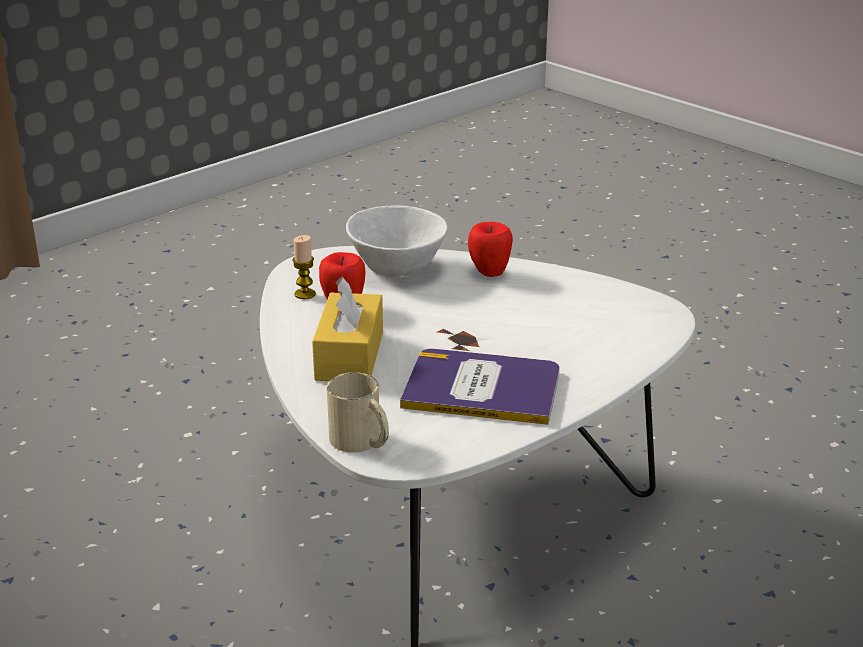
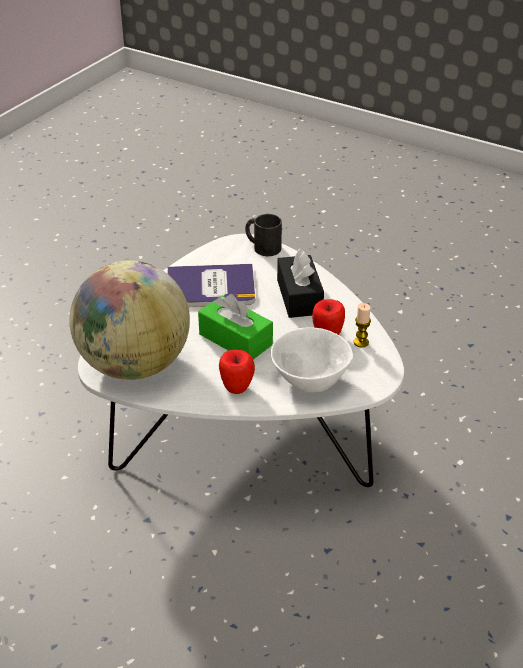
camera: 165 degrees right, 10 degrees up
(349, 356) = (299, 297): yellow tissue box -> black tissue box
(362, 442) = (262, 247): beige mug -> black mug
(470, 318) = (235, 339): none -> green tissue box
(616, 310) = (134, 365): none -> globe

